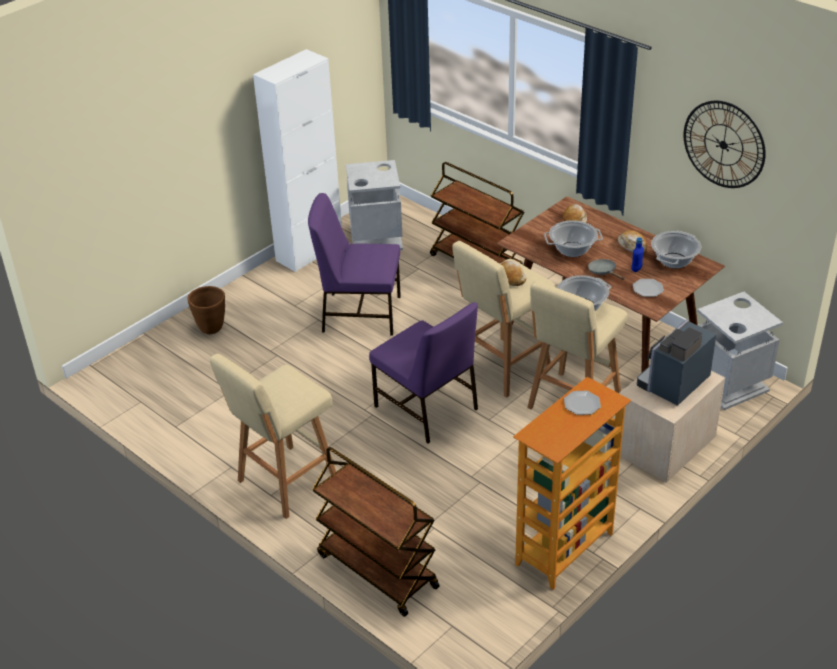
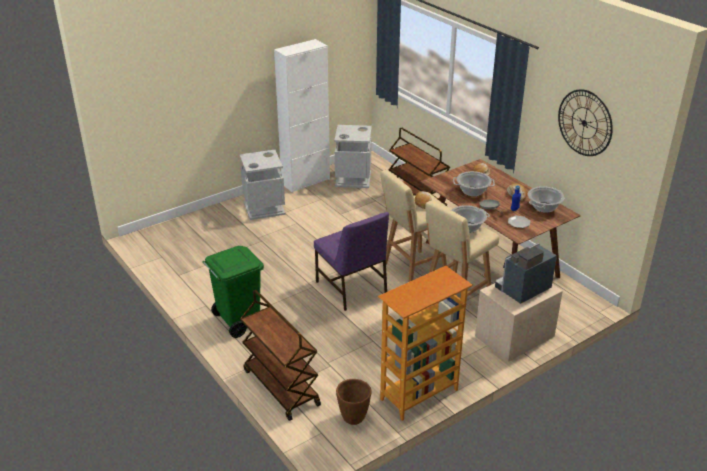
camera: 10 degrees right, 5 degrees down
(211, 328) = (224, 218): brown planter -> brown planter (353, 417)
(285, 483) = (238, 321): beige stool -> green trash can
(360, 313) = (326, 223): purple chair -> none
(581, 404) = (435, 282): plate -> none
(728, 383) = (574, 303): grey trash can -> grey trash can (264, 207)

